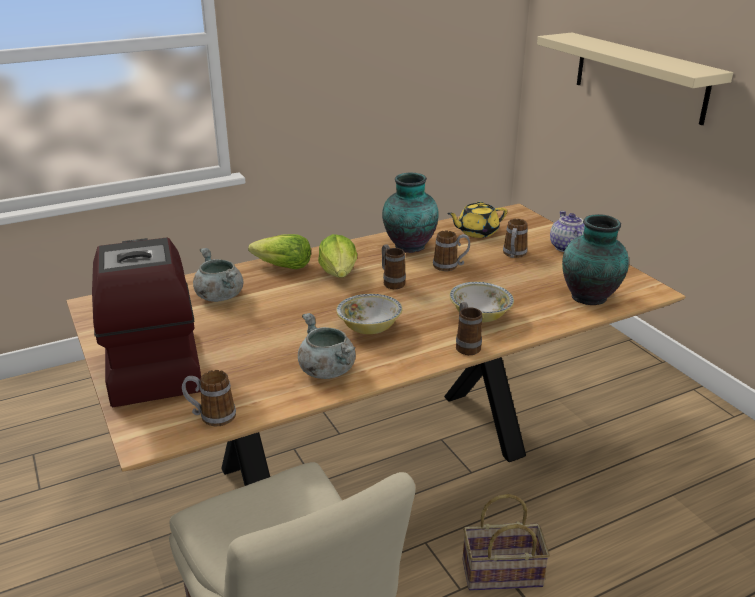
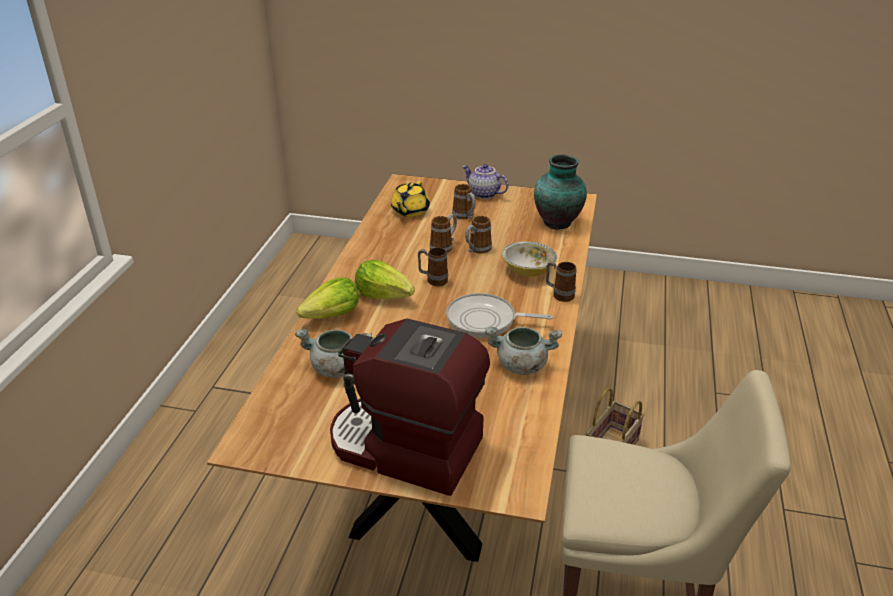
camera: 50 degrees left, 5 degrees up
(211, 416) = (522, 446): mug -> mug (477, 250)
(369, 327) = (485, 320): bowl -> frying pan
(409, 247) = (388, 247): vase -> none
(639, 76) = (425, 32): beige shelf -> none

